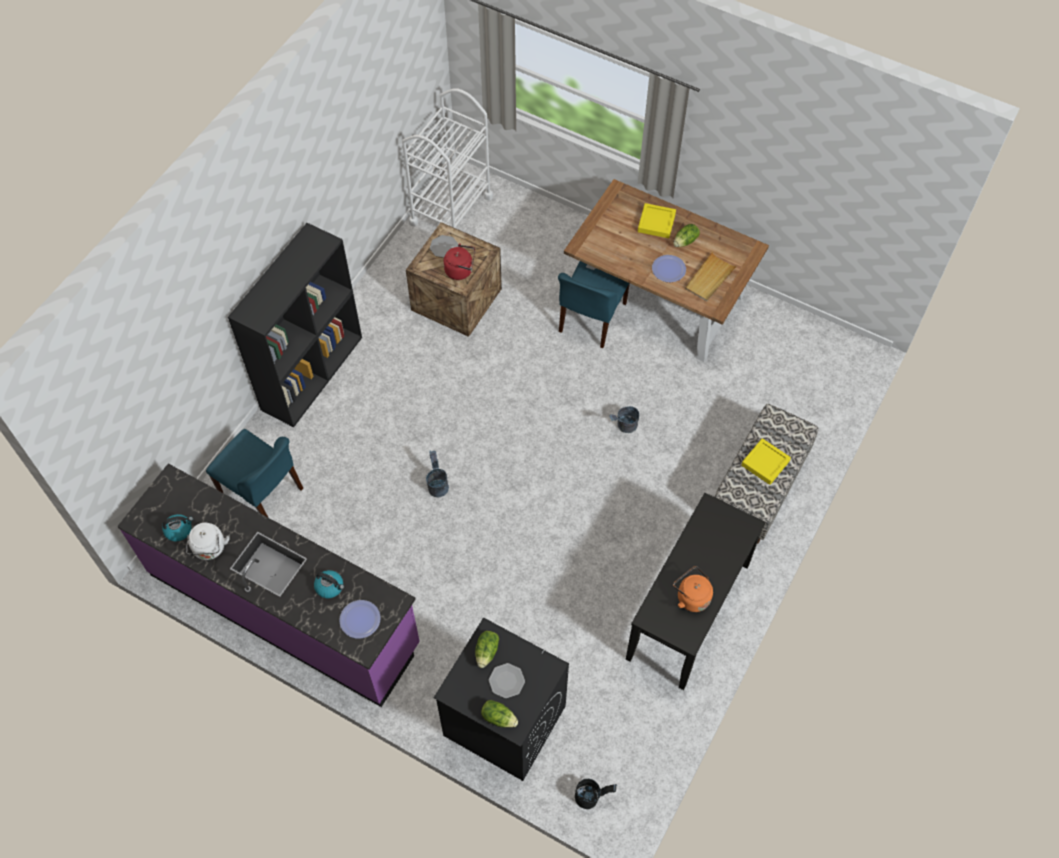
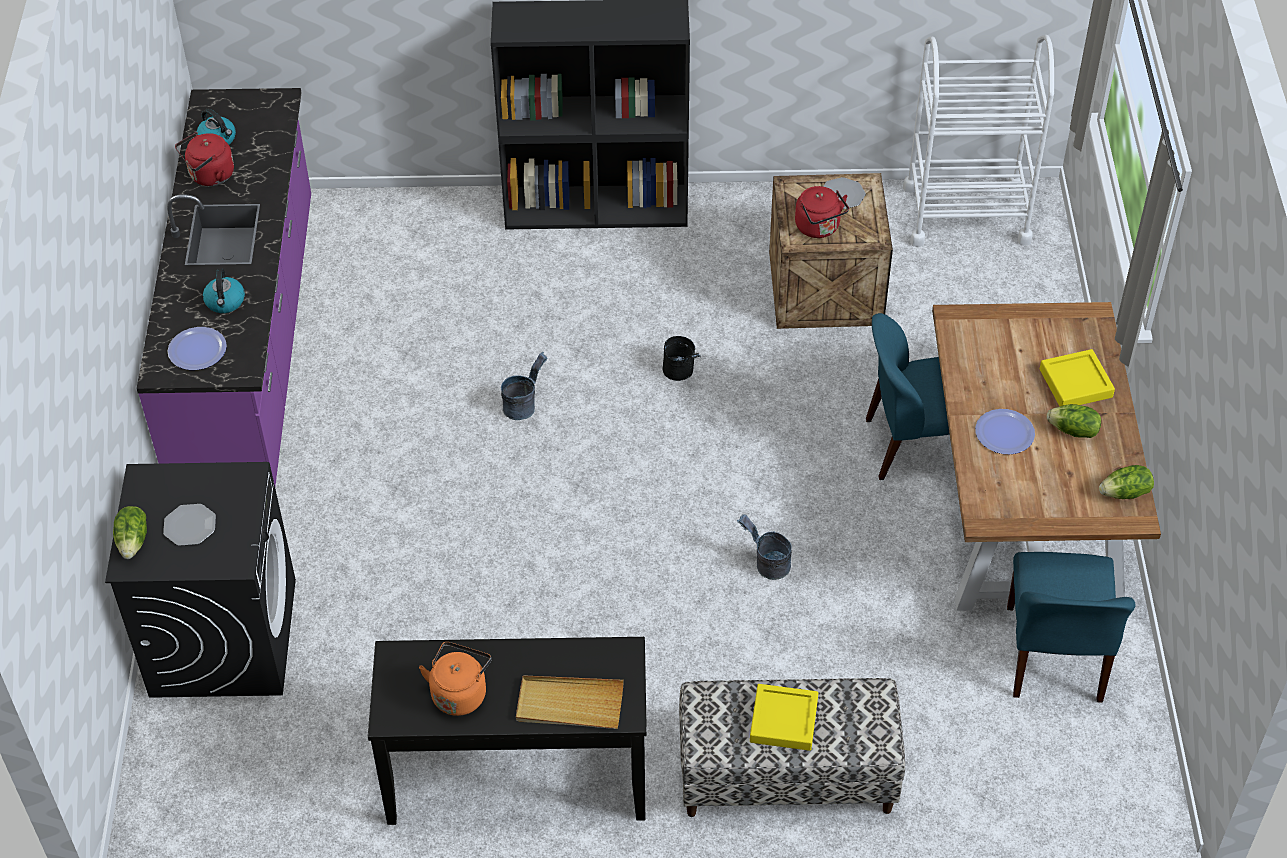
camera: 60 degrees right, 10 degrees down
(209, 549) = (209, 176): white kettle -> red kettle
(263, 492) = (394, 247): blue chair -> blue chair (1054, 656)
(487, 652) = (220, 487): lettuce -> lettuce (1125, 493)
(591, 797) = (165, 785): black bucket -> black bucket (681, 373)
(709, 278) = (1030, 488): beige tray -> beige tray (569, 705)

